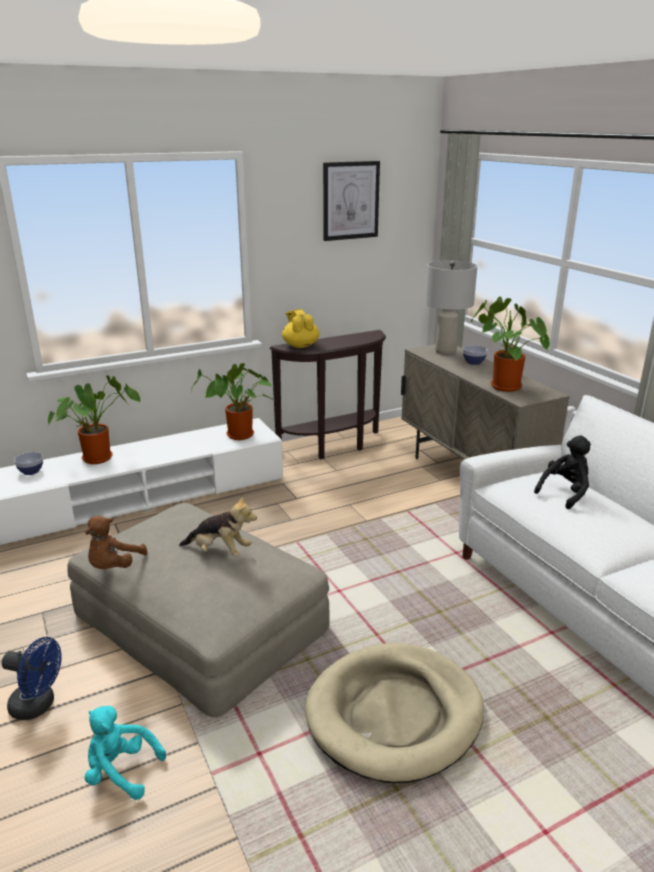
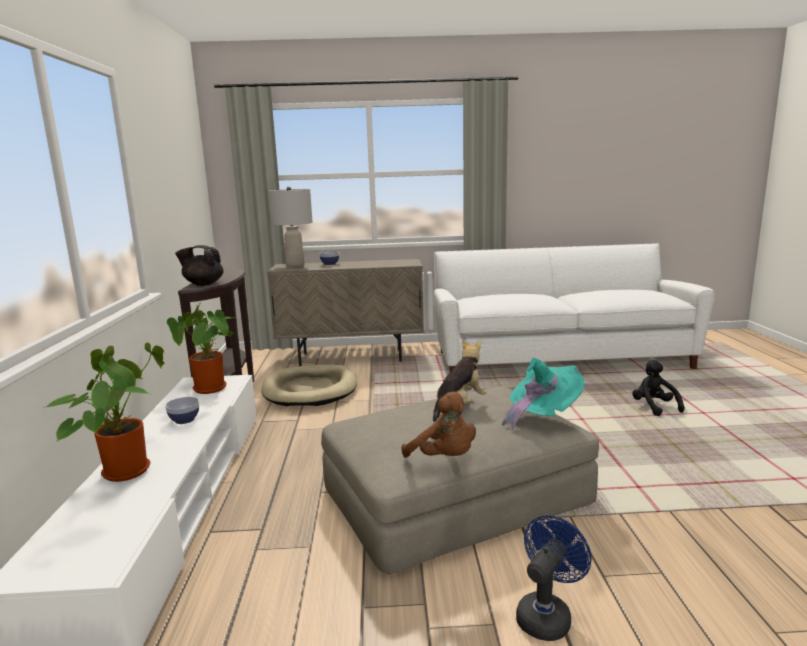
camera: 65 degrees left, 10 degrees down
(31, 471) = (77, 529): bowl -> bowl (184, 420)
(121, 771) = (652, 560): turquoise plush toy -> none
(219, 604) = (541, 415): none -> turquoise hat
(300, 345) = (203, 284): yellow teapot -> black teapot
(350, 200) = (172, 142): picture -> none
(394, 714) = (605, 433): beige dog bed -> beige dog bed (310, 389)
(502, 386) = (383, 264): potted plant -> none
(565, 492) = (498, 296): black plush toy -> black plush toy (654, 407)

